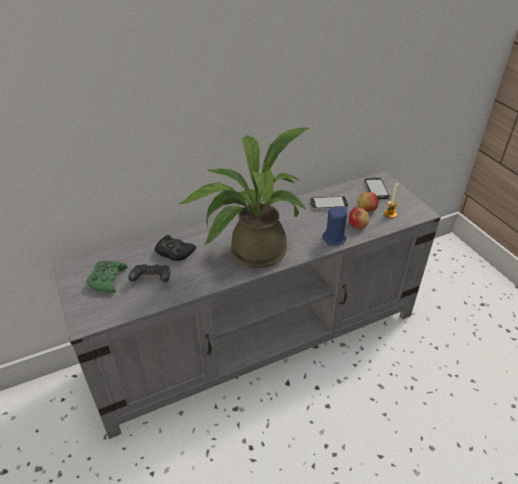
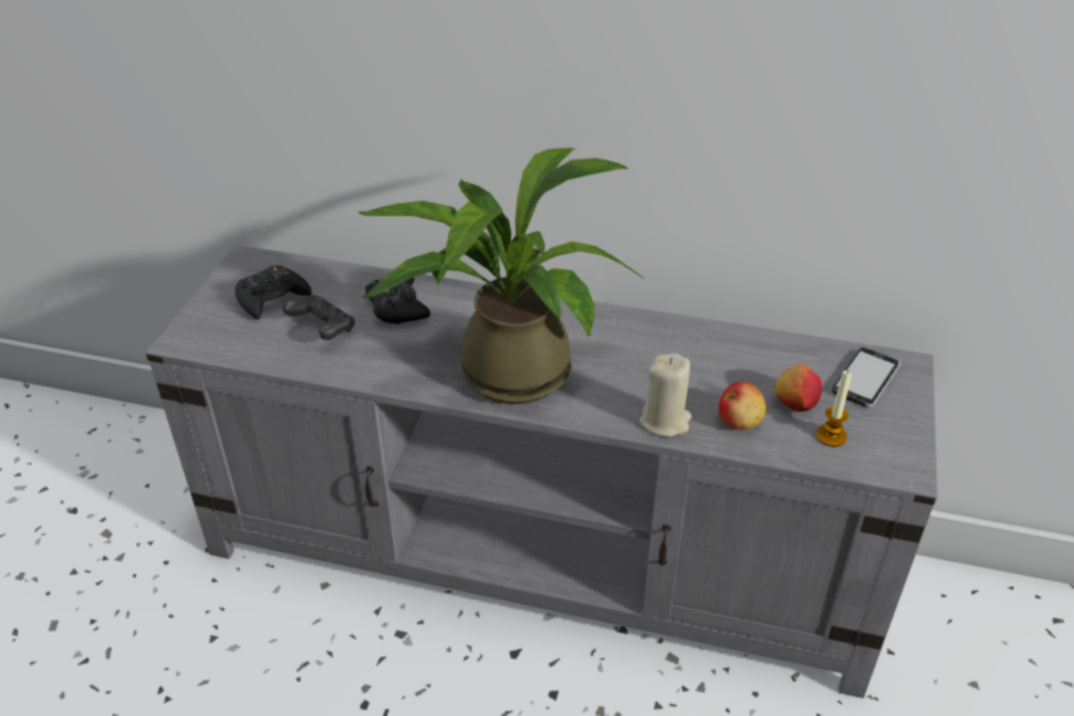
camera: 40 degrees right, 0 degrees up
(107, 280) = (272, 298): green game controller -> black game controller
(329, 204) = (733, 360): phone -> none
(334, 239) = (665, 421): blue candle -> beige candle

